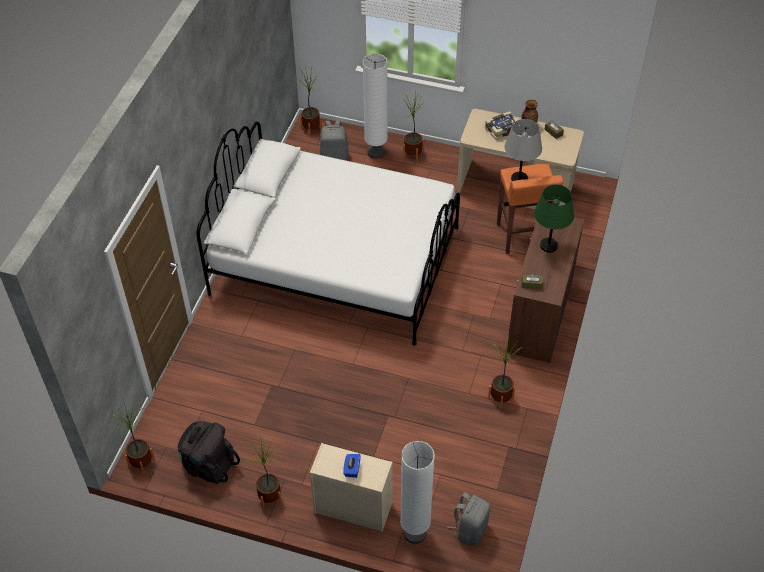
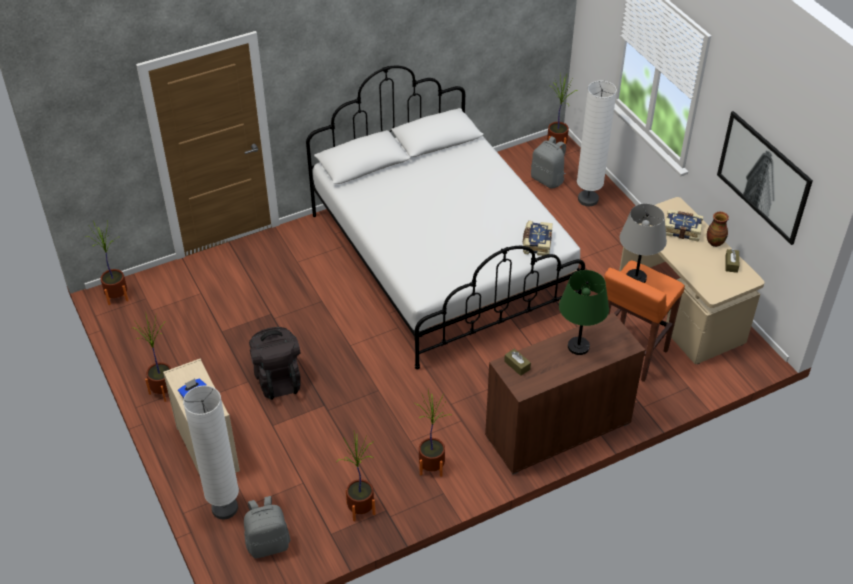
camera: 45 degrees right, 5 degrees down
(208, 465) = (155, 333): black backpack -> black backpack (278, 379)
(413, 154) = (619, 221): potted plant -> potted plant (360, 509)
(426, 200) = (536, 243): none -> book
(551, 59) = (763, 177): none -> picture

